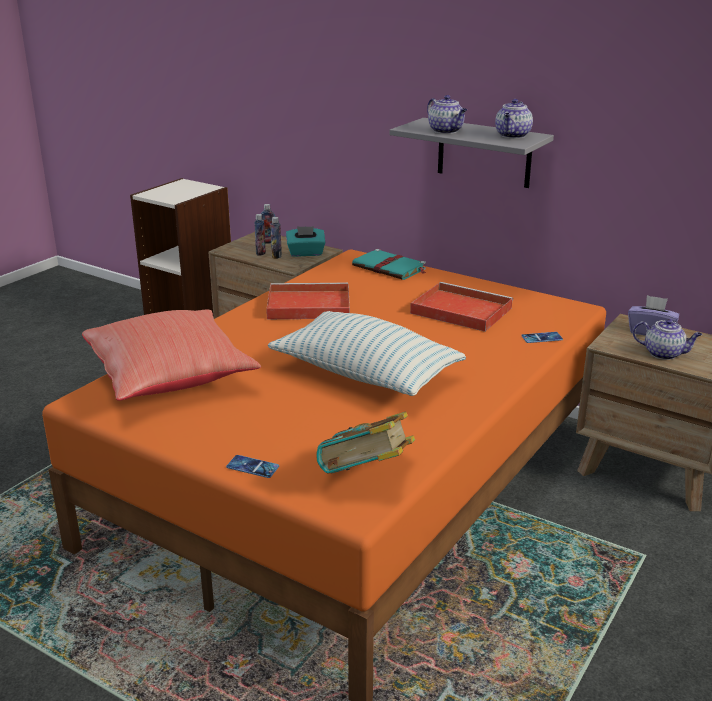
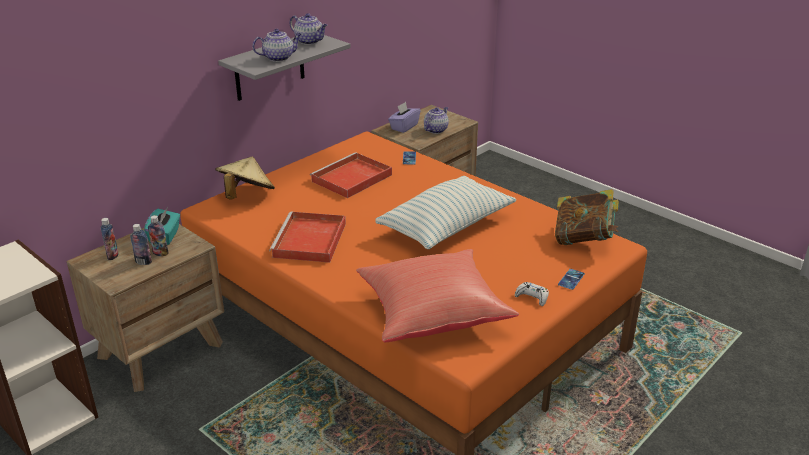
camera: 80 degrees left, 5 degrees up
(207, 438) = (532, 297): none -> white game controller
(390, 268) = (246, 195): turquoise book -> beige hat

